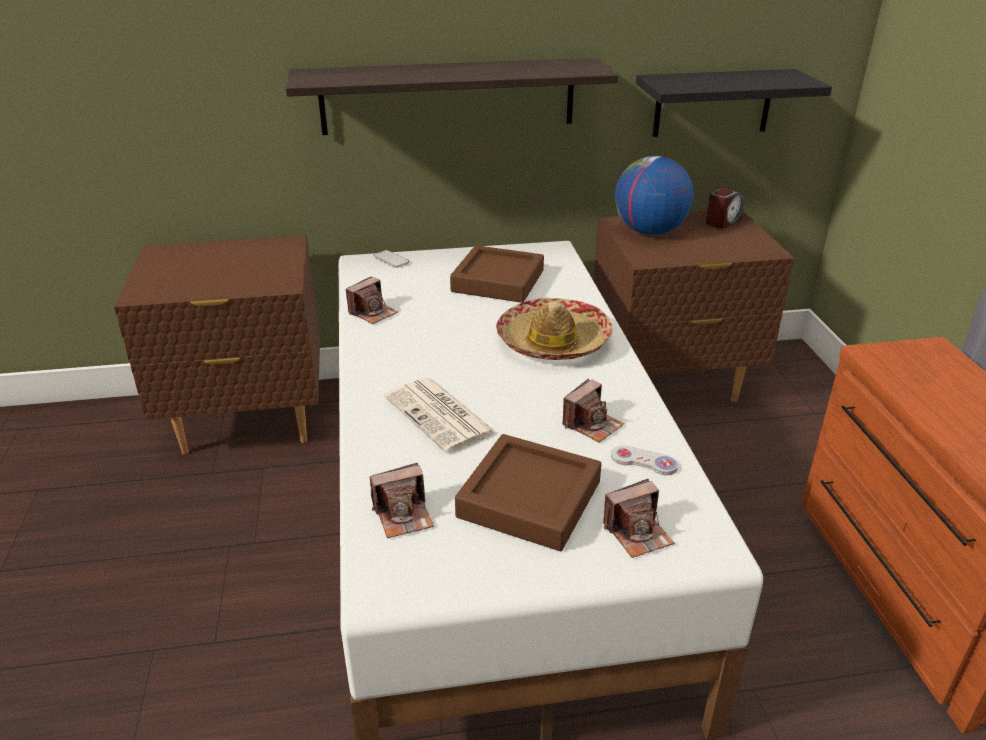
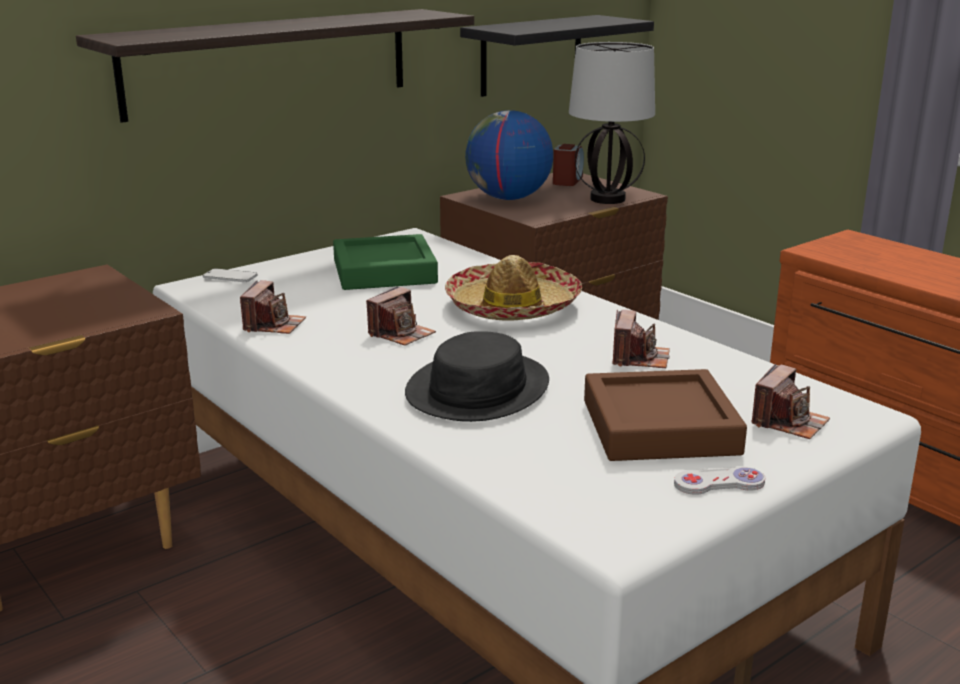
camera: 30 degrees left, 10 degrees down
(403, 515) = (554, 476): camera -> camera (401, 334)
(441, 416) = (478, 389): newspaper -> black hat
(498, 281) = (384, 272): brown tray -> green tray
(643, 462) = (723, 372): white game controller -> white game controller (719, 483)
(732, 250) = (606, 199): none -> table lamp

